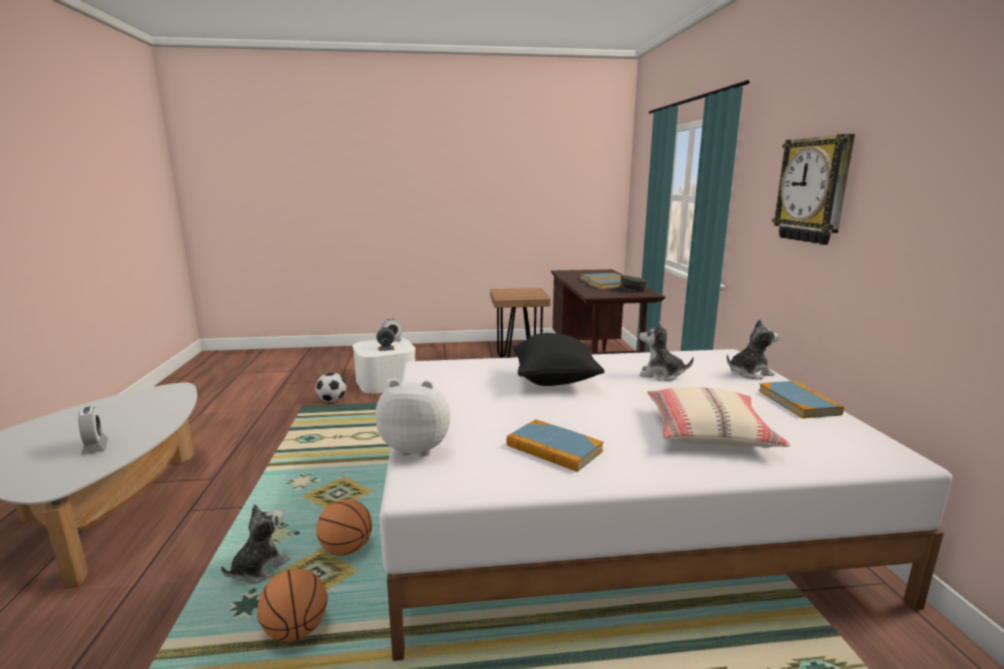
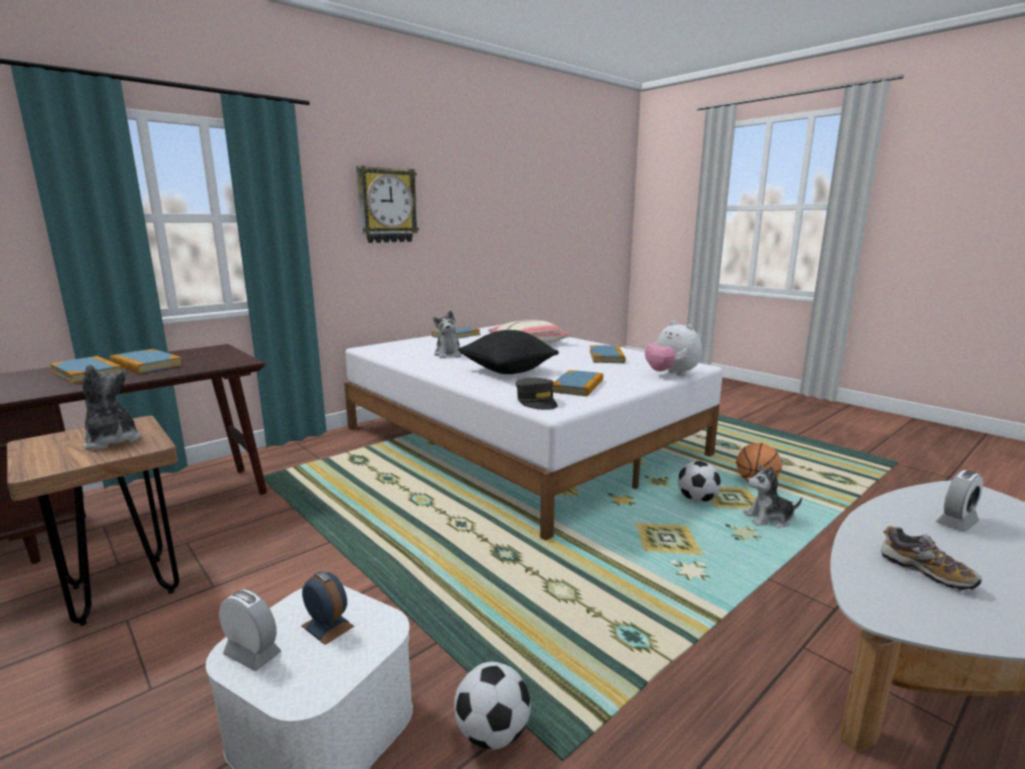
camera: 125 degrees left, 0 degrees up
(95, 447) = (956, 522): alarm clock -> alarm clock turned 150 degrees counterclockwise
(142, 409) = (925, 572): none -> shoe
(346, 549) = (697, 500): basketball -> football
(461, 390) = (578, 386): none -> book
(629, 290) = (192, 355): grey cap -> grey cap (537, 402)
(749, 373) = (412, 342): plush toy -> plush toy (112, 441)

